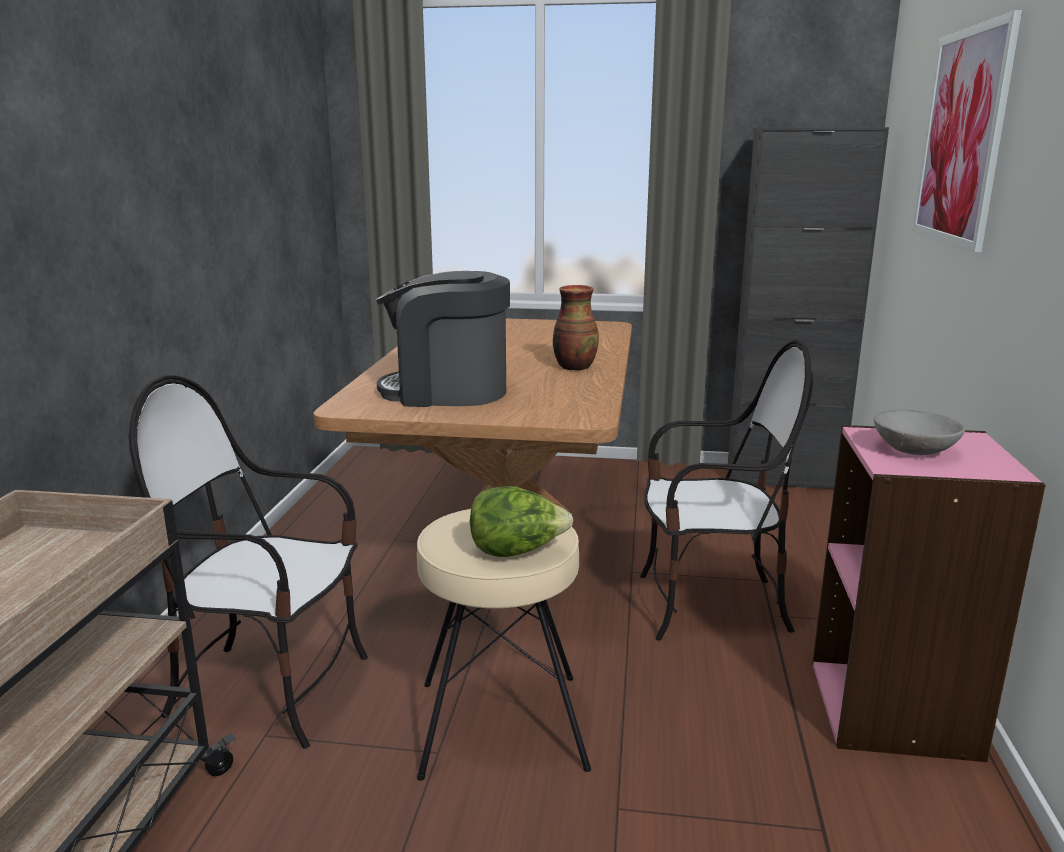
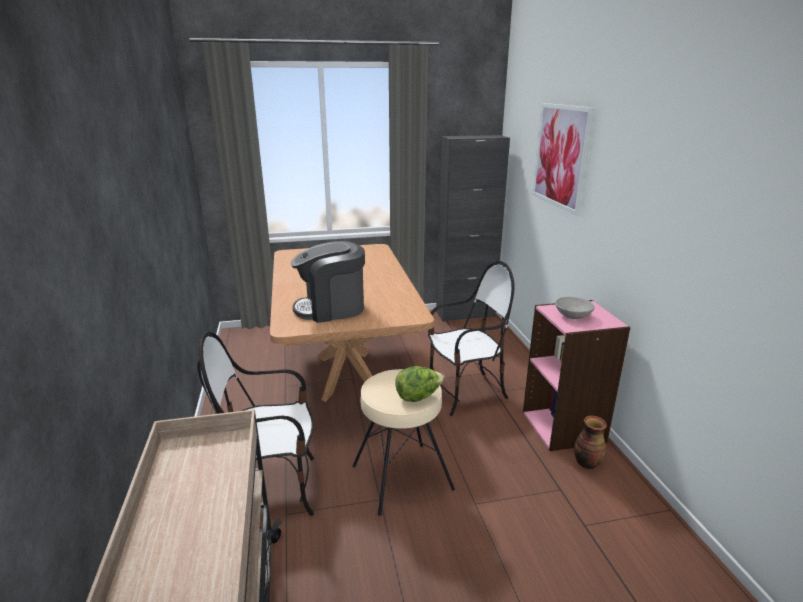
camera: 20 degrees left, 5 degrees up
(574, 367) = (383, 281): vase -> vase (586, 463)

